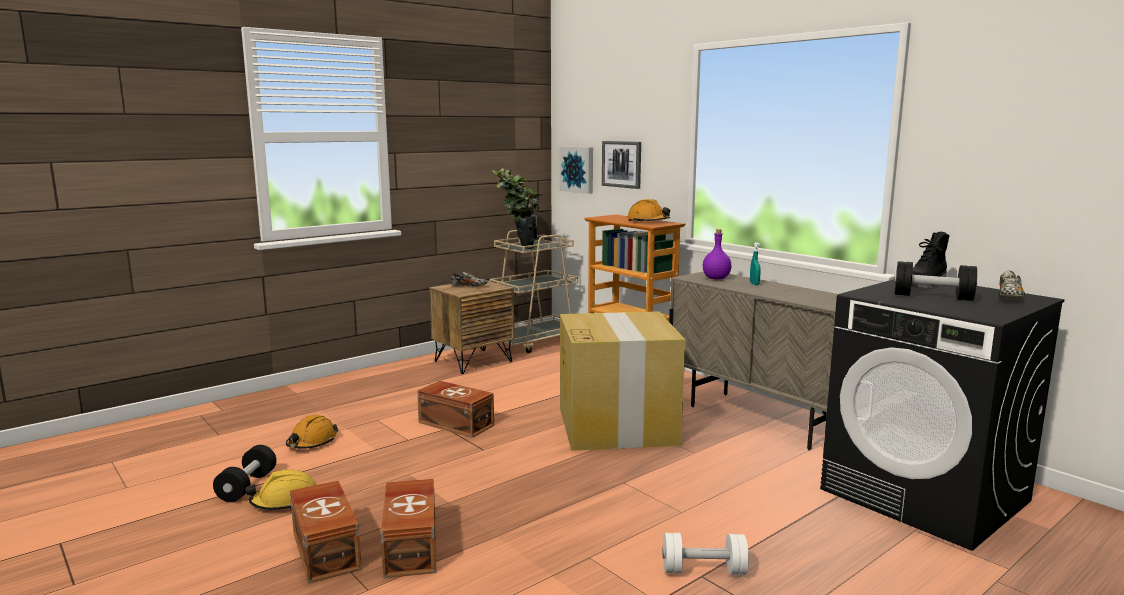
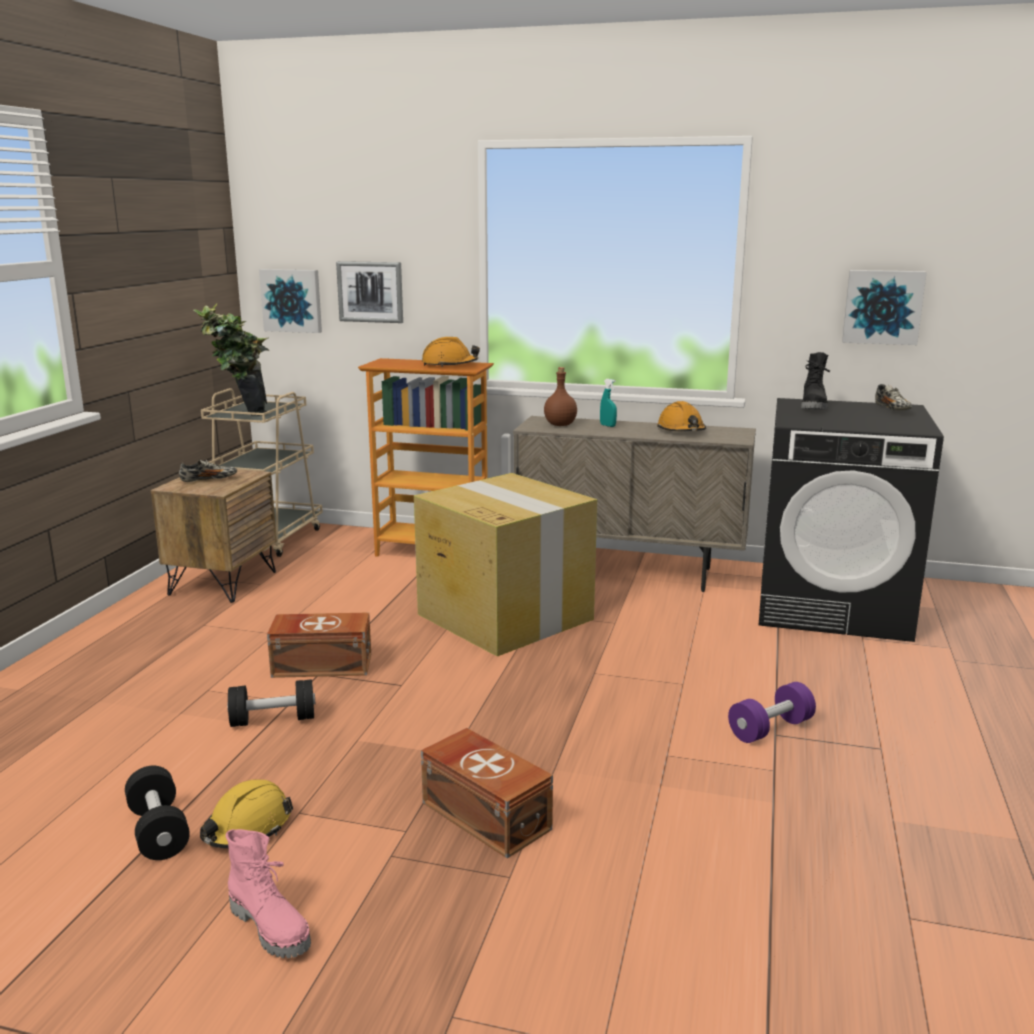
camera: 35 degrees left, 5 degrees up
(218, 558) = (272, 927): none -> pink boot
(312, 442) = (160, 746): orange hard hat -> orange hard hat (681, 431)
(327, 549) = (395, 857): brown storage box -> none
(703, 570) = (770, 729): white dumbbell -> purple dumbbell
(716, 278) = (560, 425): purple bottle -> brown bottle
(932, 297) = (845, 417): black dumbbell -> black dumbbell (273, 720)
(1038, 191) = (882, 307): none -> picture

